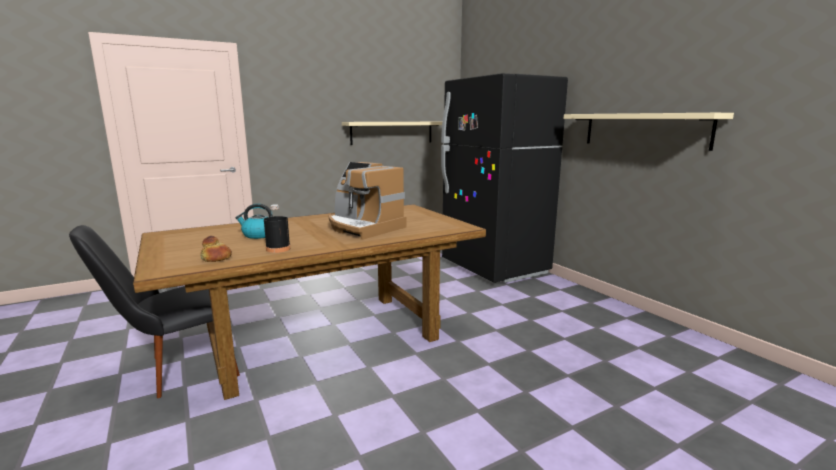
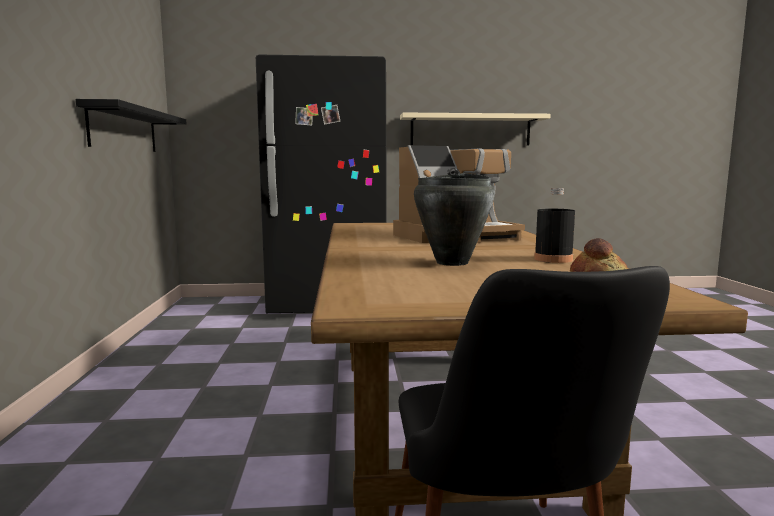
camera: 65 degrees left, 5 degrees down
(259, 235) = (453, 262): kettle -> black cooking pot
(392, 132) = (124, 130): beige shelf -> black shelf

